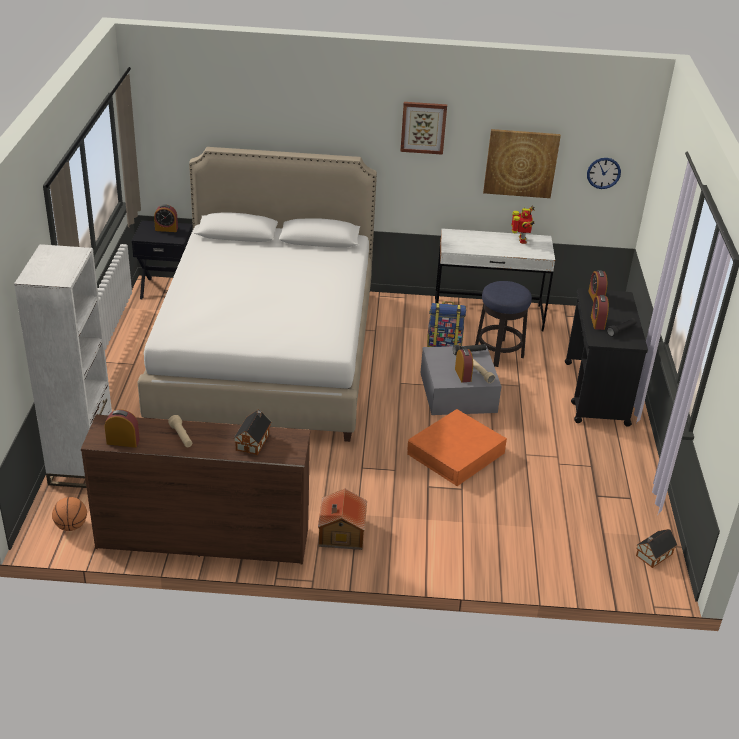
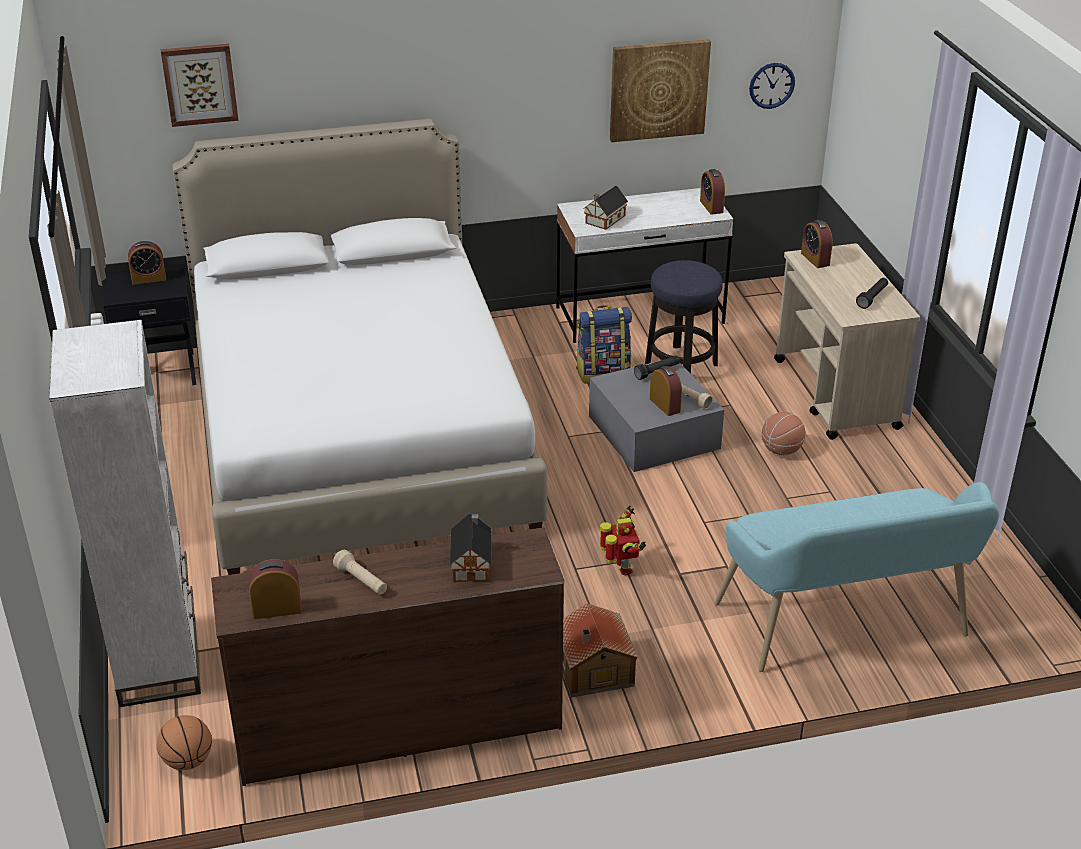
camera: 15 degrees left, 0 degrees up
(423, 127) = (517, 60): picture -> picture (200, 84)
(456, 453) = (694, 518): orange storage box -> none
(521, 240) = (674, 201): toy robot -> toy robot (622, 568)
(523, 547) = (847, 626): none -> turquoise bench
(538, 422) = (781, 450): none -> basketball
(596, 394) = (836, 394): black cart -> beige cart
(597, 322) = (836, 293): alarm clock -> alarm clock (711, 206)
(652, 555) = (1017, 596): toy house -> toy house (604, 220)

